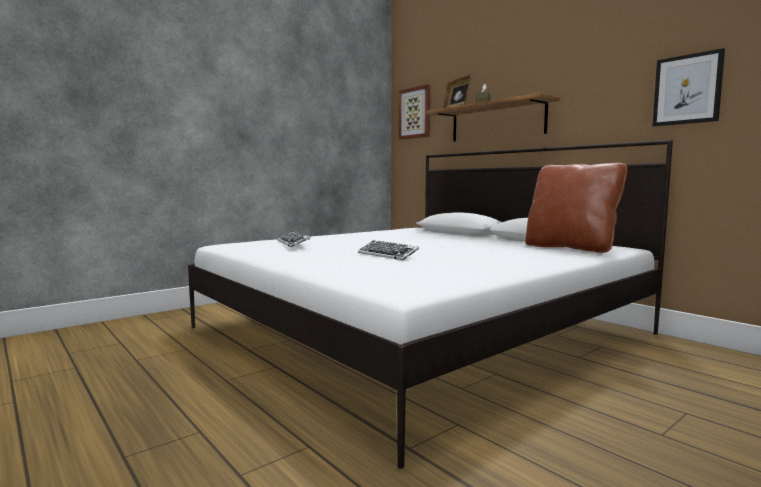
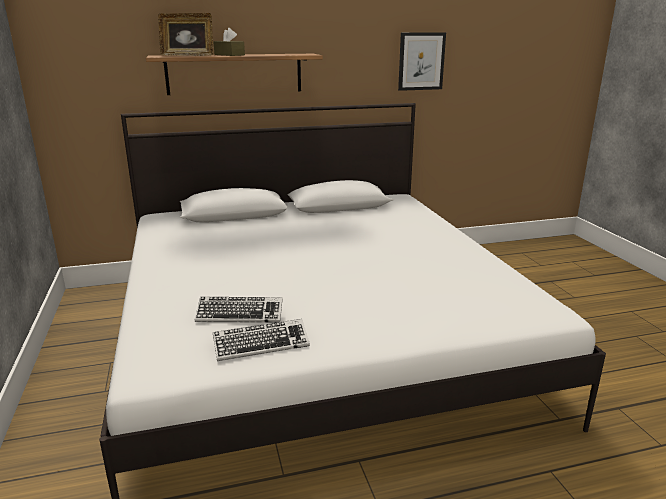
camera: 65 degrees left, 15 degrees up
(387, 255) = (369, 281): keyboard -> keyboard (261, 345)
(415, 113) = (78, 47): picture -> none
(571, 248) = (390, 210): brown pillow -> none

